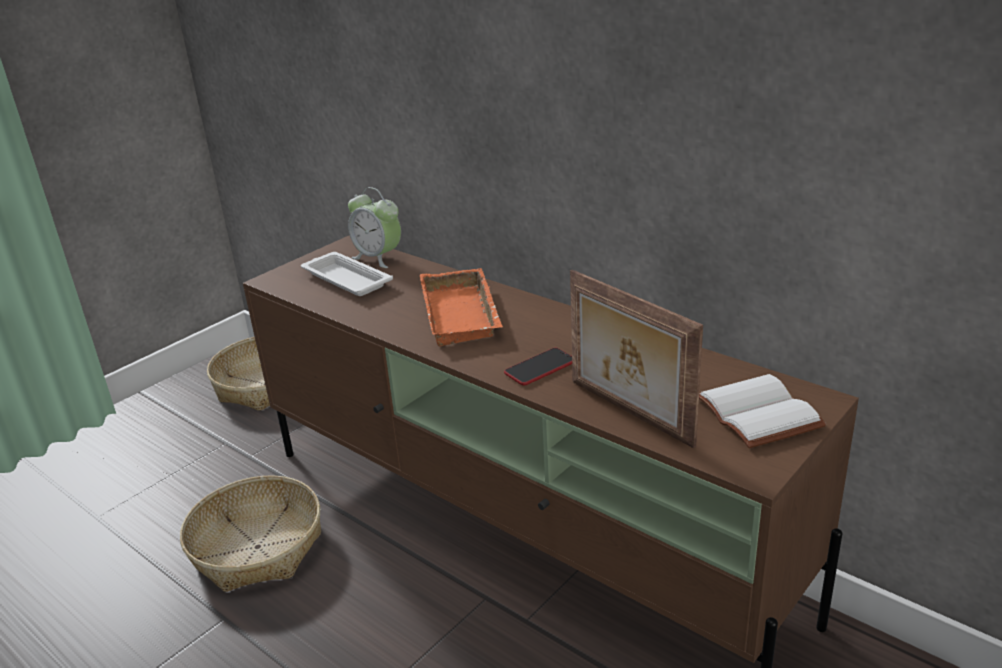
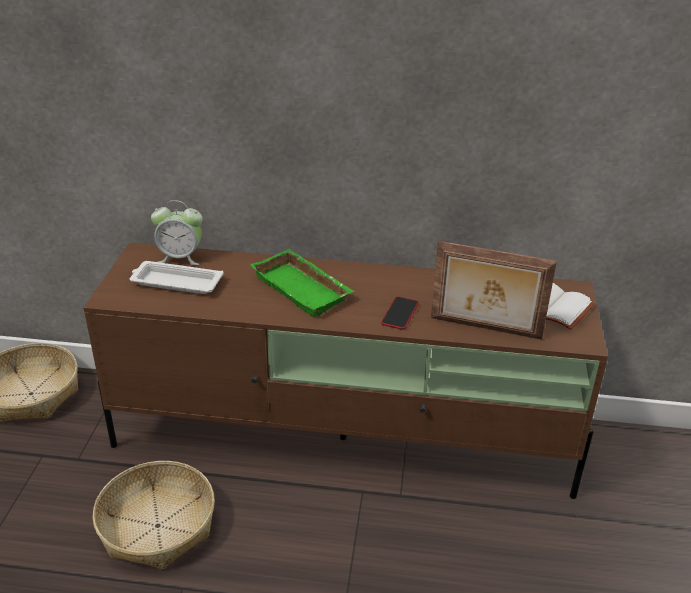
camera: 35 degrees left, 5 degrees up
(464, 315) = (304, 288): orange tray -> green tray

